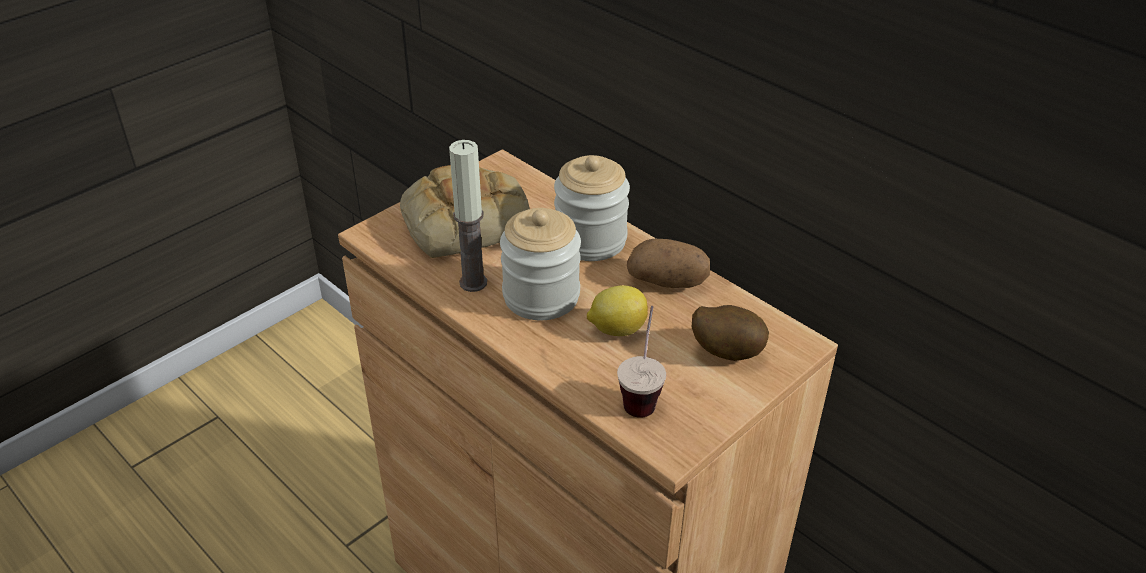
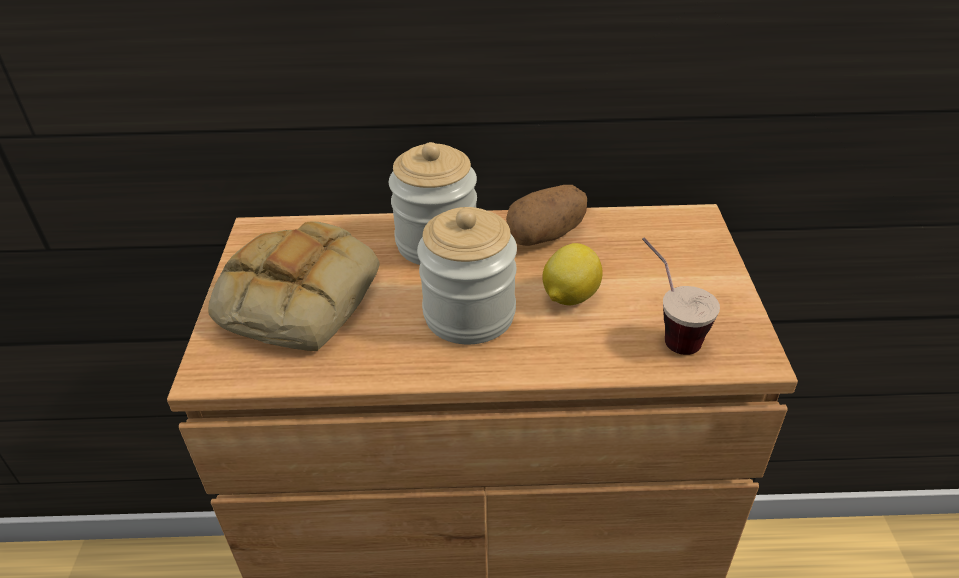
camera: 45 degrees left, 0 degrees up
(473, 282) = (390, 345): candle -> none
(726, 351) = (666, 257): potato -> none

